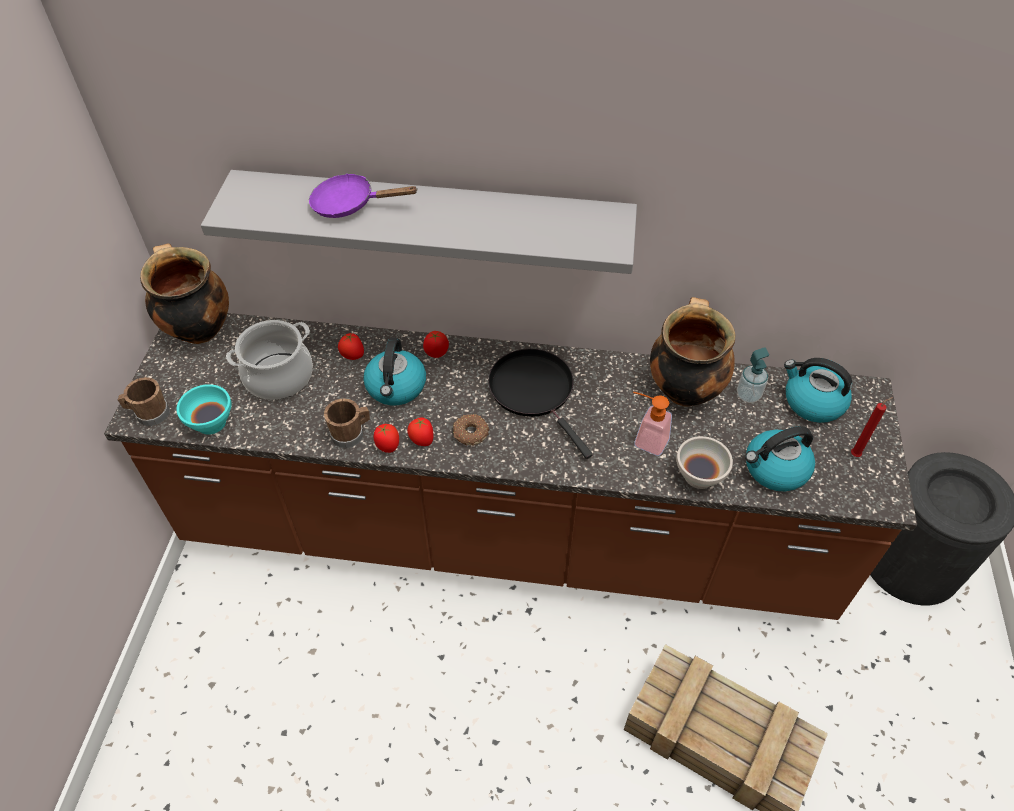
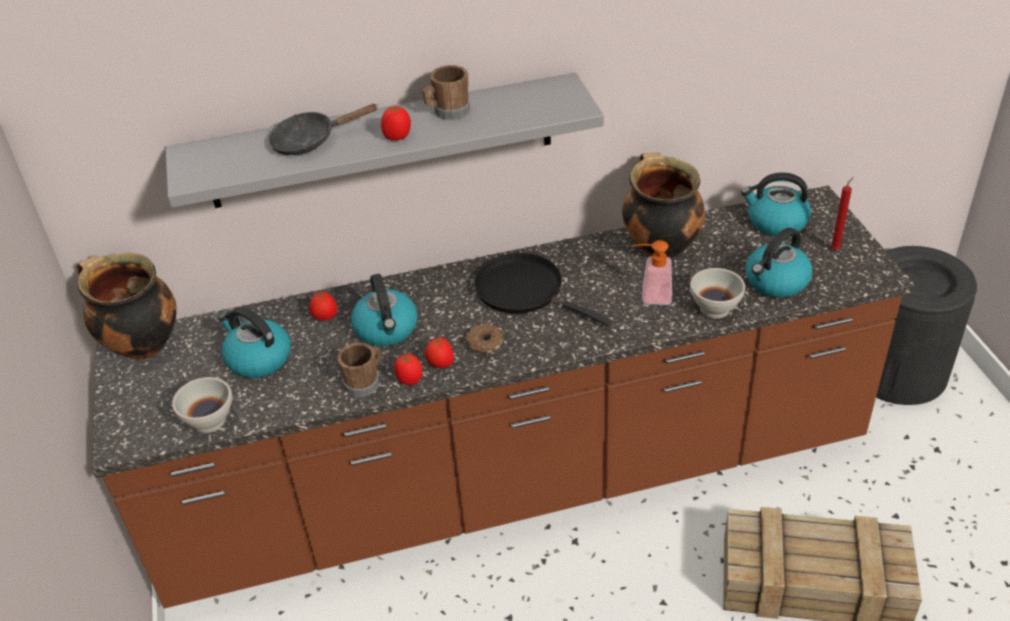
camera: 20 degrees left, 10 degrees down
(149, 414) = (134, 435): brown mug -> brown mug (448, 112)
(210, 423) = (208, 421): turquoise bowl -> white bowl
(279, 377) = (258, 359): cooking pot -> kettle
(350, 205) = (310, 141): purple frying pan -> black frying pan
(436, 353) = (409, 289): tomato -> tomato (397, 137)
(748, 395) = (718, 234): soap dispenser -> none

